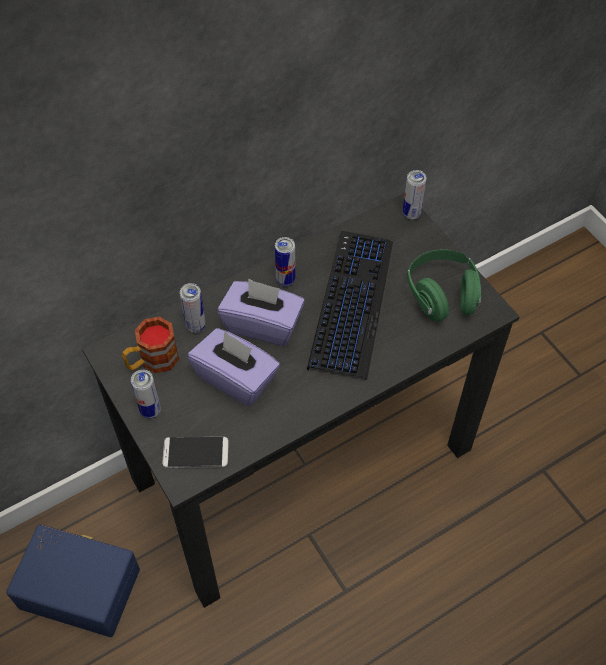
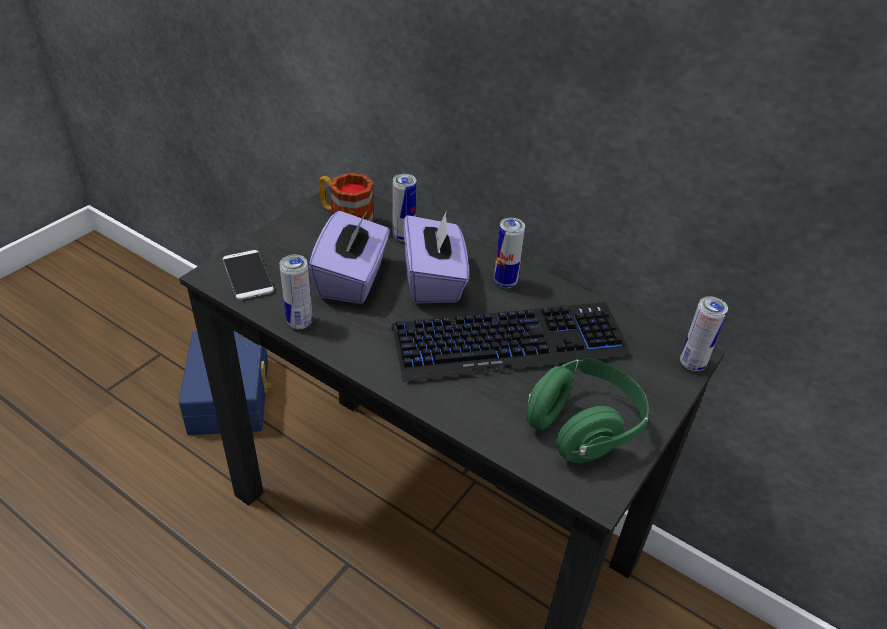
camera: 65 degrees right, 15 degrees down
(150, 410) = (286, 234): can -> can (299, 322)

